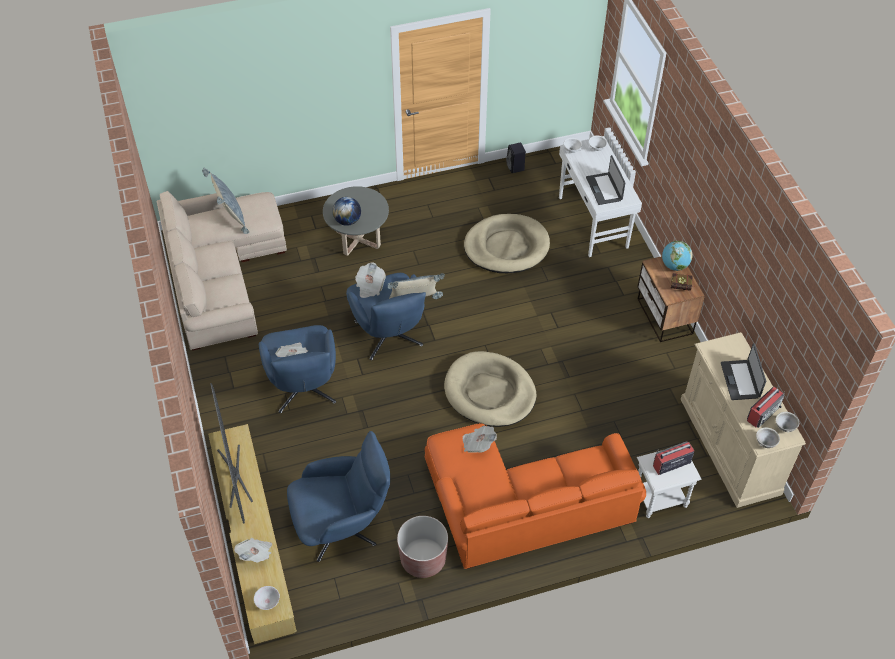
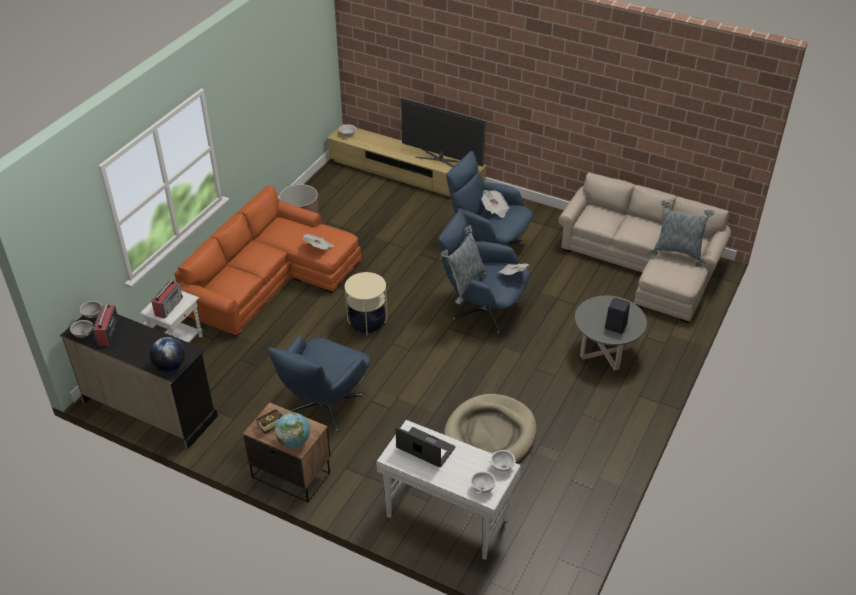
camera: 135 degrees right, 10 degrees down
(256, 554) = (380, 143): newspaper -> none
(342, 526) = (366, 207): blue armchair -> blue armchair (325, 405)
(347, 221) = (601, 307): globe -> globe (170, 366)
(490, 392) = (367, 323): beige dog bed -> beige side table
(515, 167) = (585, 520): black speaker -> black speaker (614, 326)
(729, 446) = (149, 408): beige cabinet -> black cabinet
(740, 380) = (144, 344): laptop -> none

